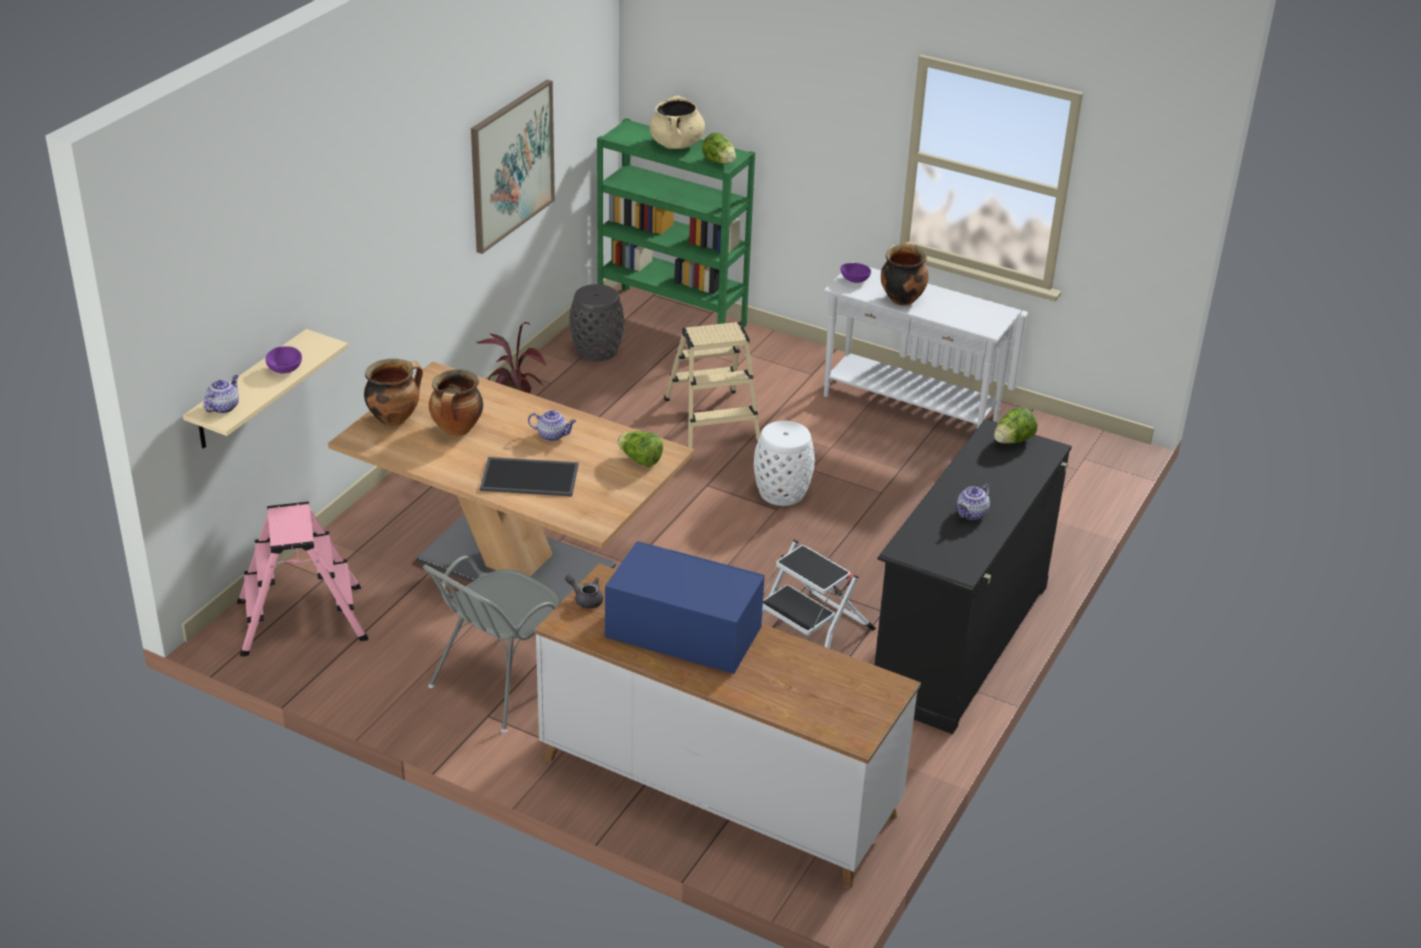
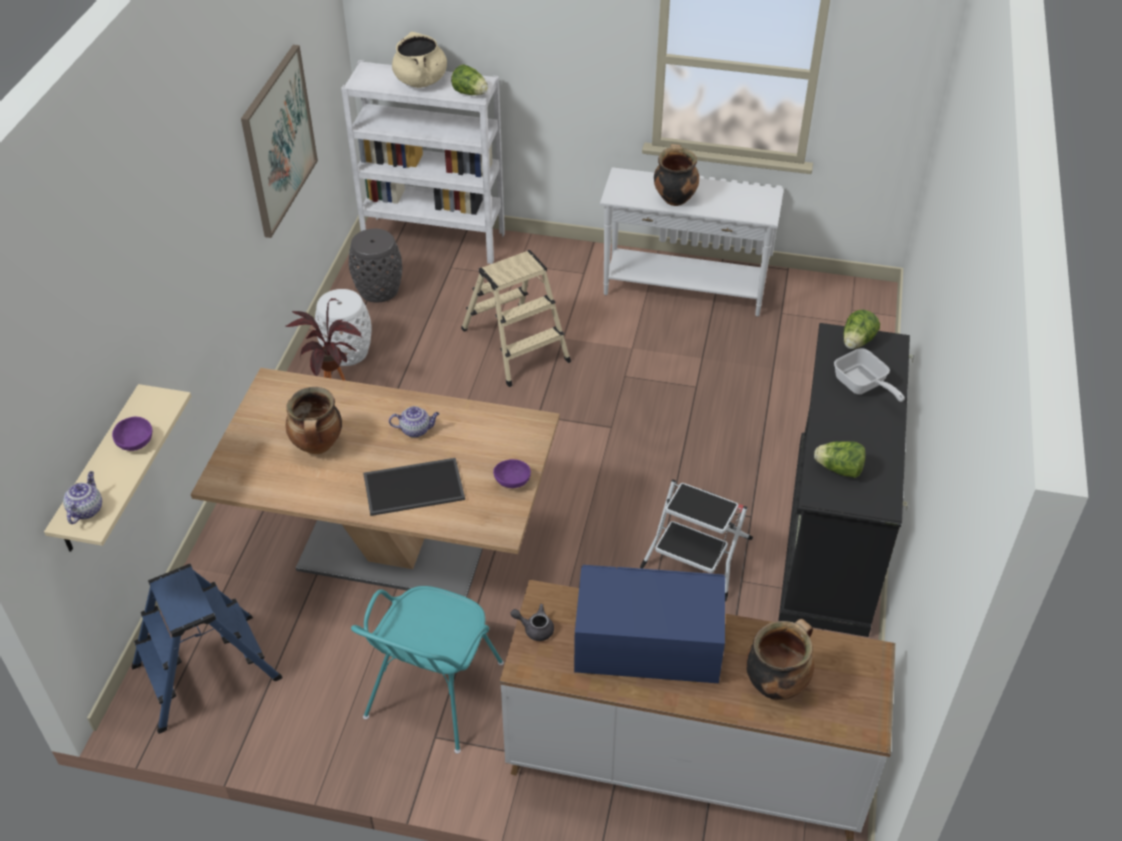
camera: 15 degrees left, 10 degrees up
(301, 620) = (206, 672): pink step ladder -> blue step ladder
(394, 418) = (248, 446): cooking pot -> cooking pot (776, 683)
(500, 683) = (432, 694): grey chair -> turquoise chair
(640, 460) = (513, 439): lettuce -> lettuce (839, 469)
(672, 317) = (434, 239): green bookcase -> white bookcase
(781, 493) = (609, 408): white stool -> white stool (347, 352)
(854, 279) = (623, 186): purple bowl -> purple bowl (512, 480)
(971, 514) = (860, 436): teapot -> none
(997, 476) = (862, 386): none -> frying pan

